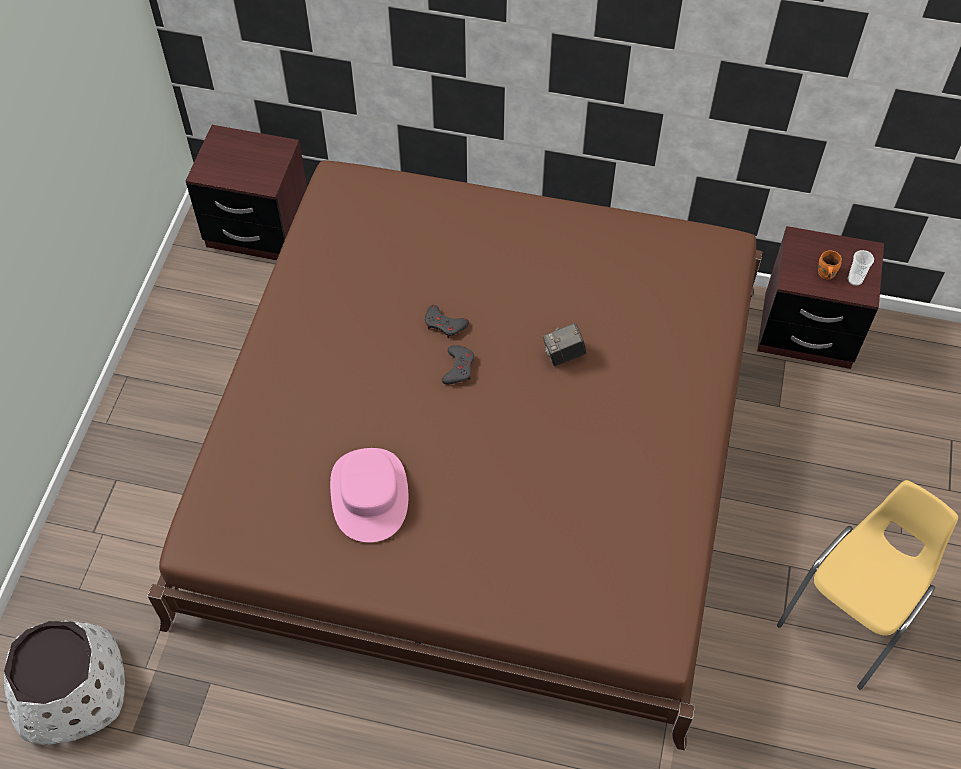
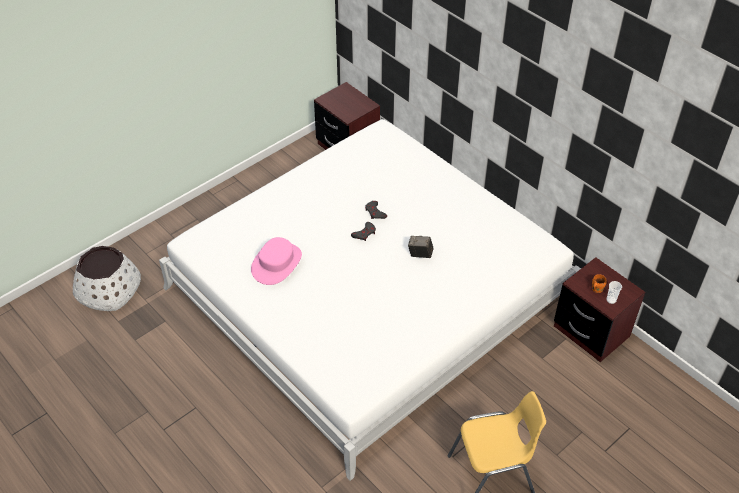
camera: 35 degrees right, 10 degrees down
(479, 448) = (368, 293): brown bed -> white bed

